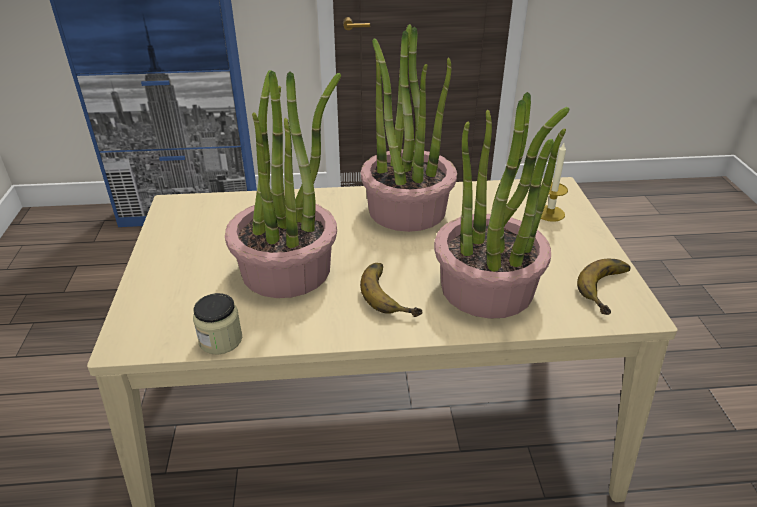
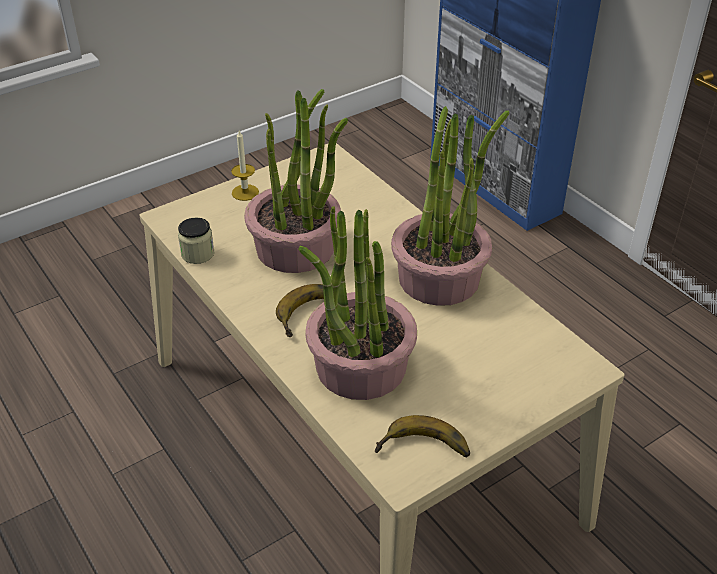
camera: 60 degrees right, 5 degrees up
(550, 213) = (525, 375): candle -> candle (245, 192)

